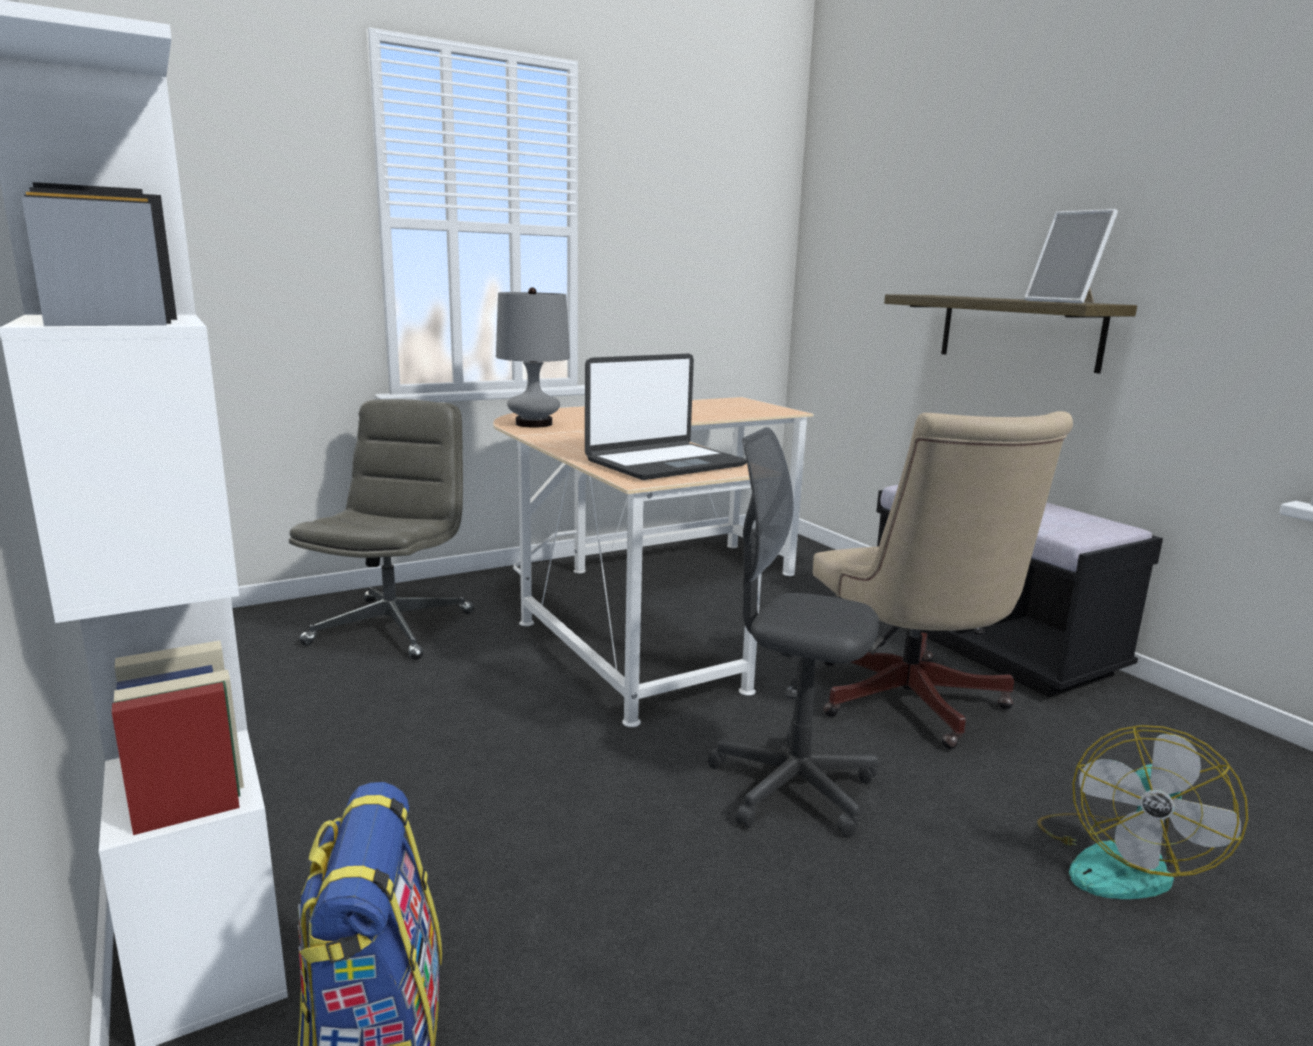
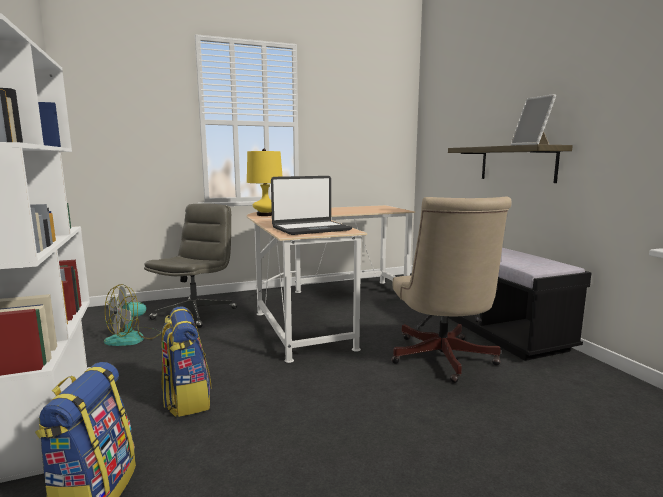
camera: 10 degrees right, 5 degrees down
(467, 820) = (186, 399): none -> backpack
(534, 424) = (265, 215): grey table lamp -> yellow table lamp
(791, 787) = (357, 395): grey office chair -> none
(1120, 861) = (528, 445): fan -> fan (133, 338)

